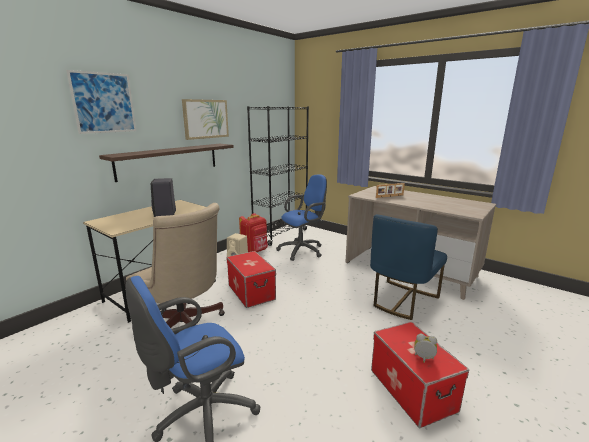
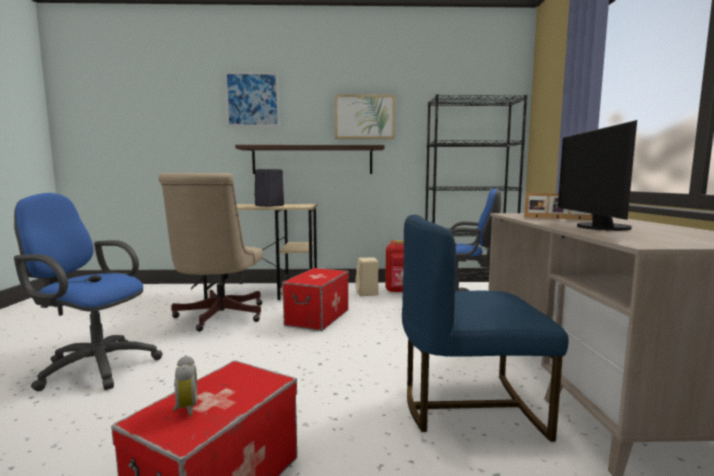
camera: 50 degrees right, 10 degrees down
(427, 203) = (597, 227): none -> monitor

